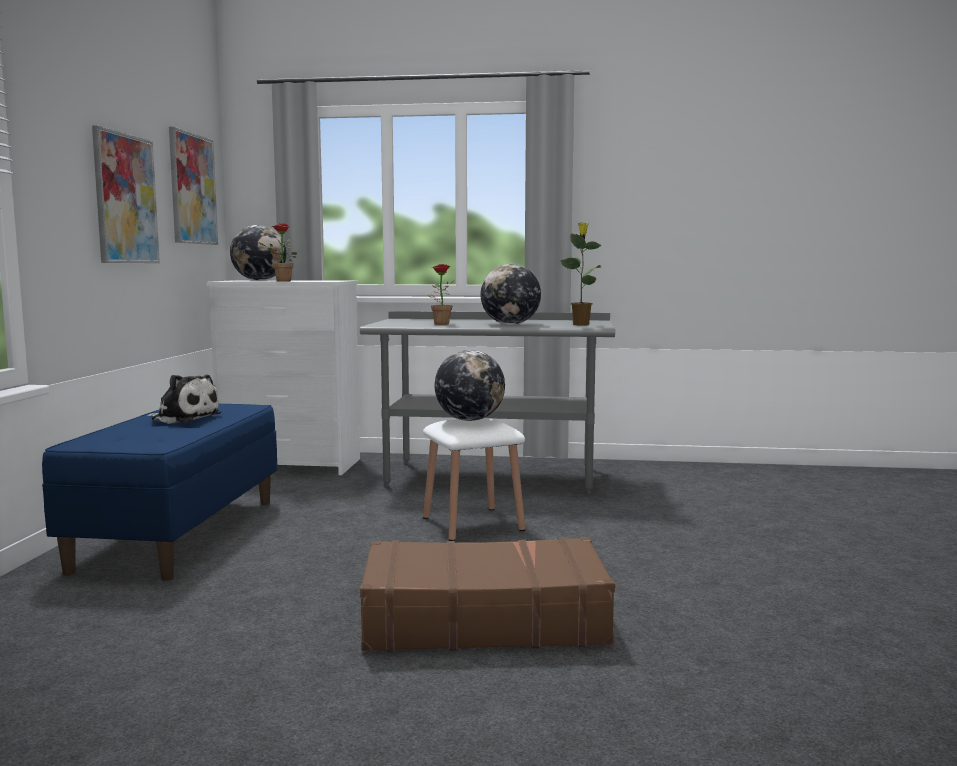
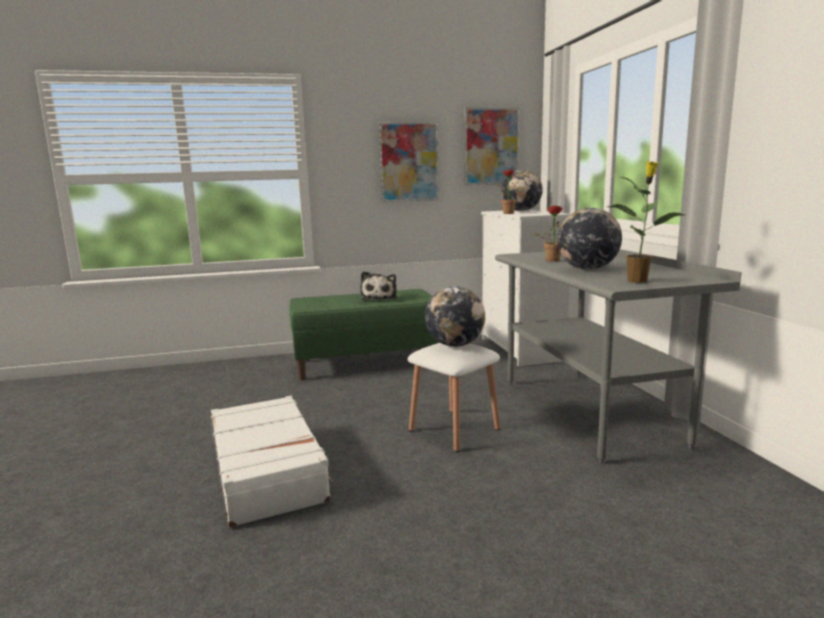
camera: 70 degrees right, 5 degrees up
(179, 533) = (366, 363): blue bench -> green bench
(483, 619) = (268, 471): brown suitcase -> white suitcase

